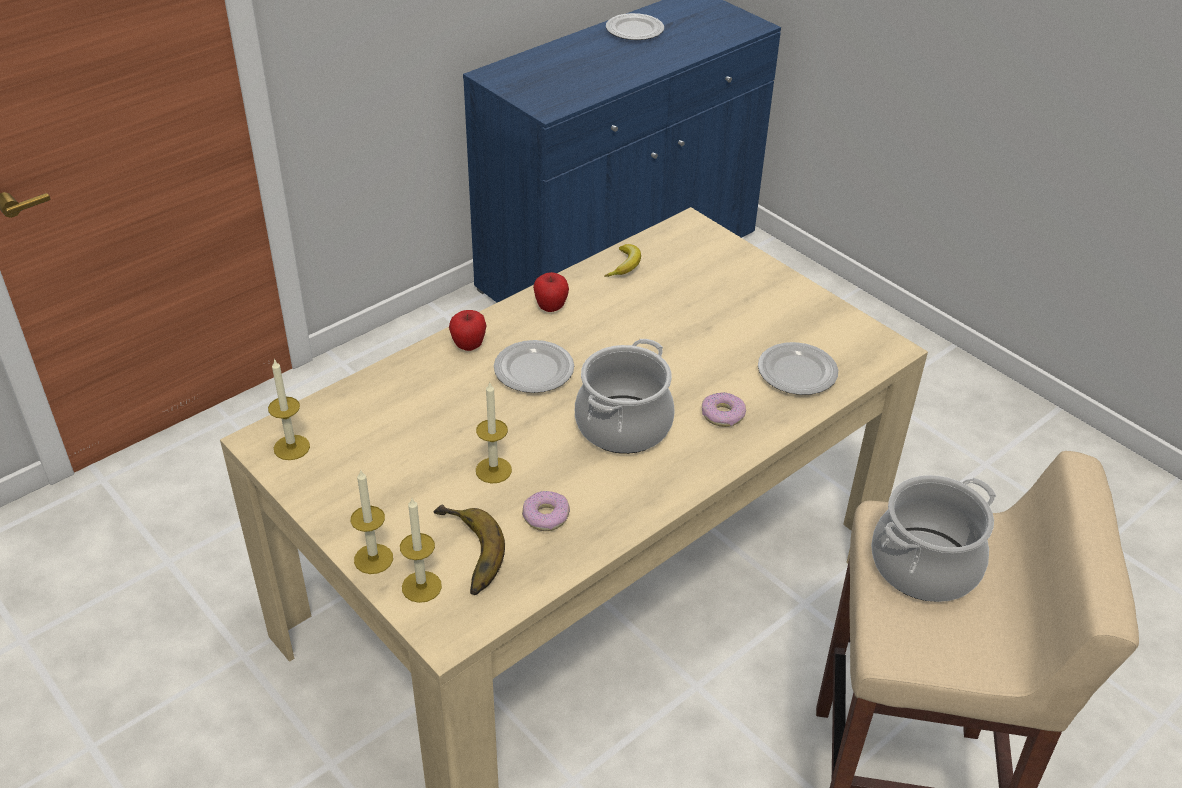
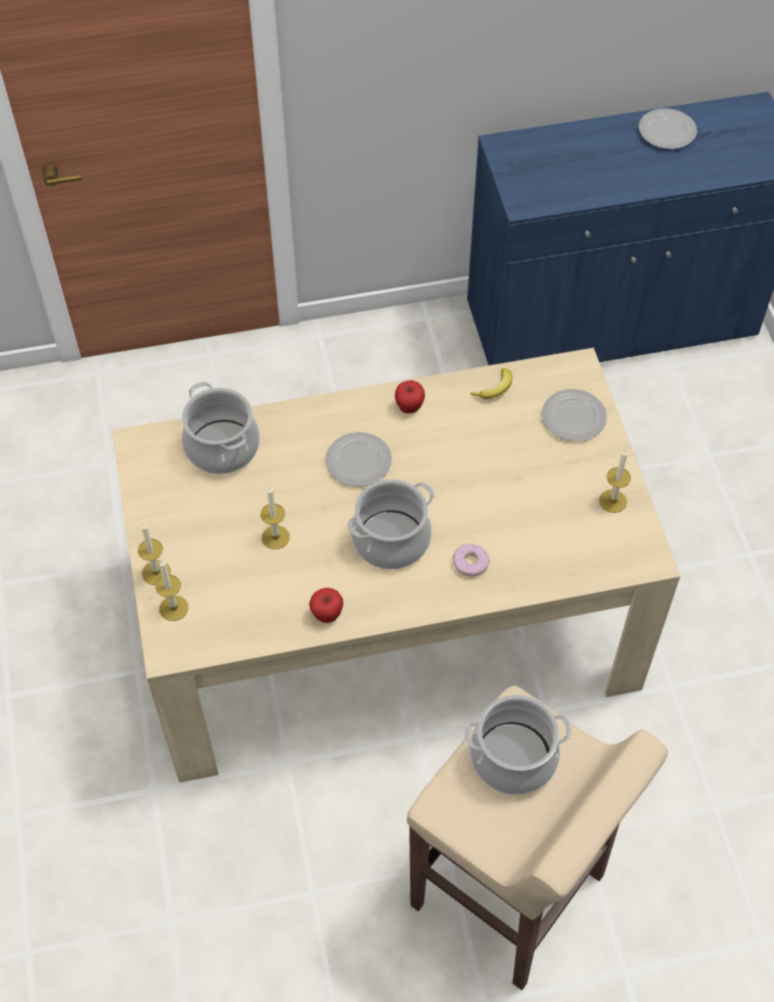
camera: 30 degrees right, 15 degrees up
(291, 447) = (154, 457): candle -> candle (613, 501)
(369, 409) = (222, 447): none -> cooking pot
(463, 554) = (214, 596): banana -> none
(468, 346) = (325, 418): apple -> apple (327, 615)
(545, 516) = (286, 591): donut -> none
(797, 372) = (557, 550): plate -> plate (574, 417)

